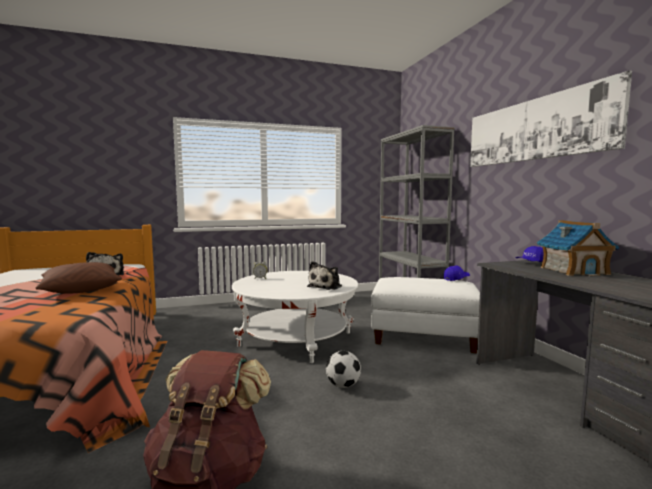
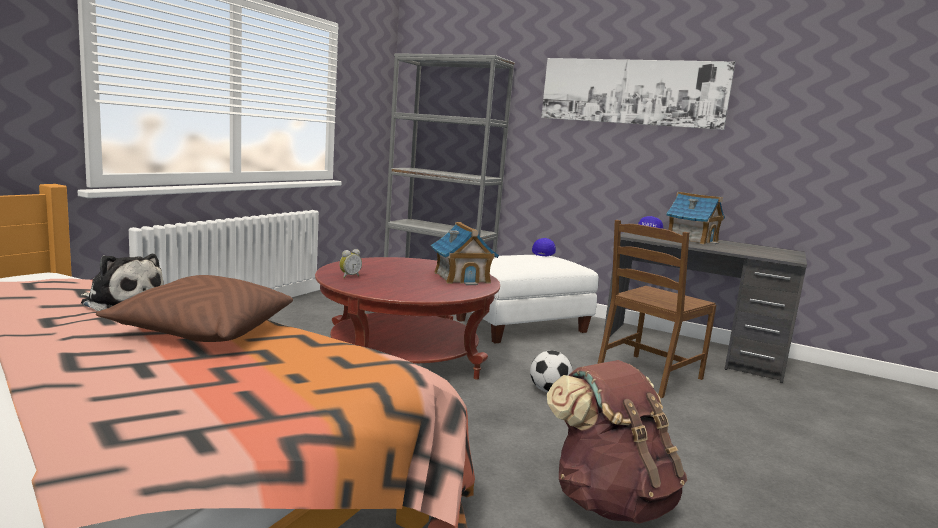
camera: 45 degrees left, 5 degrees up
(296, 339) = (404, 358): white coffee table -> red coffee table
(326, 286) = (462, 277): plush toy -> toy house
(463, 402) = (648, 375): none -> brown chair

